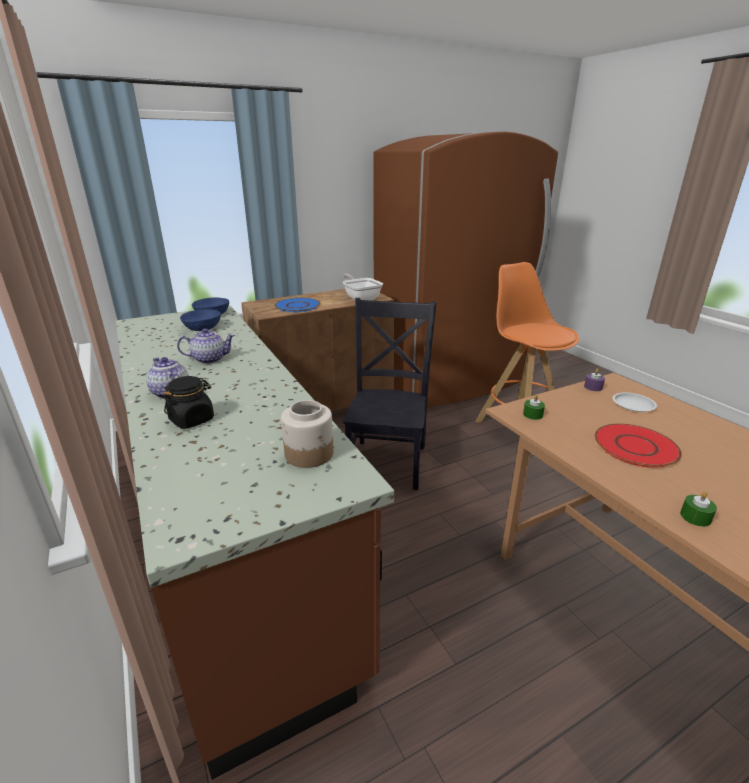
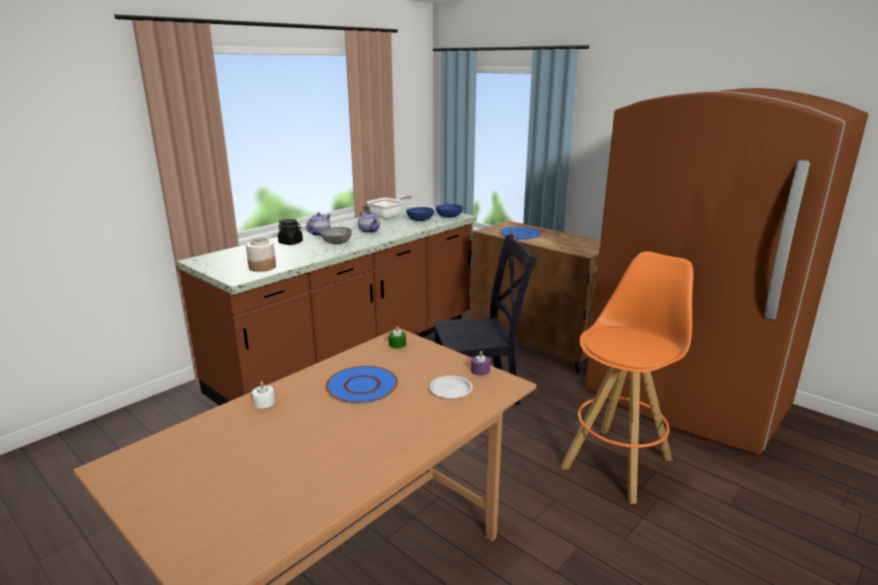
camera: 70 degrees right, 5 degrees down
(237, 384) = (337, 242): none -> grey bowl
(361, 298) = (573, 247): frying pan -> frying pan (389, 216)
(635, 446) = (362, 386): red plate -> blue plate
(695, 517) = (264, 402): green candle -> white candle

